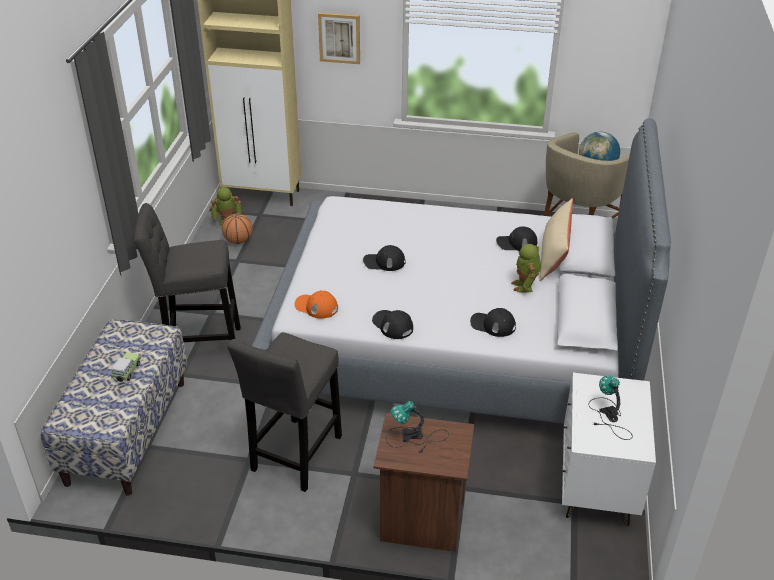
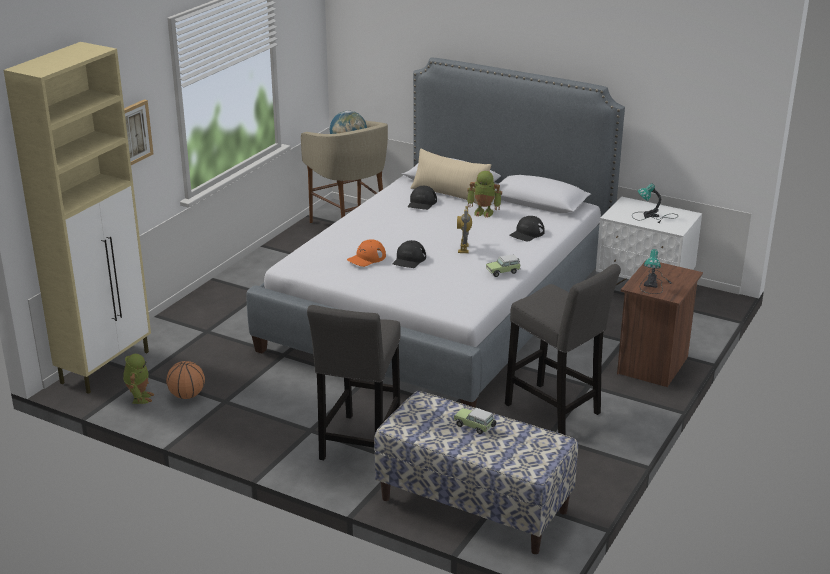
camera: 70 degrees left, 10 degrees down
(316, 307) = (456, 300): orange cap -> orange cap (366, 258)
(392, 325) = (504, 272): black cap -> toy car
(429, 289) = (464, 248): none -> toy robot

